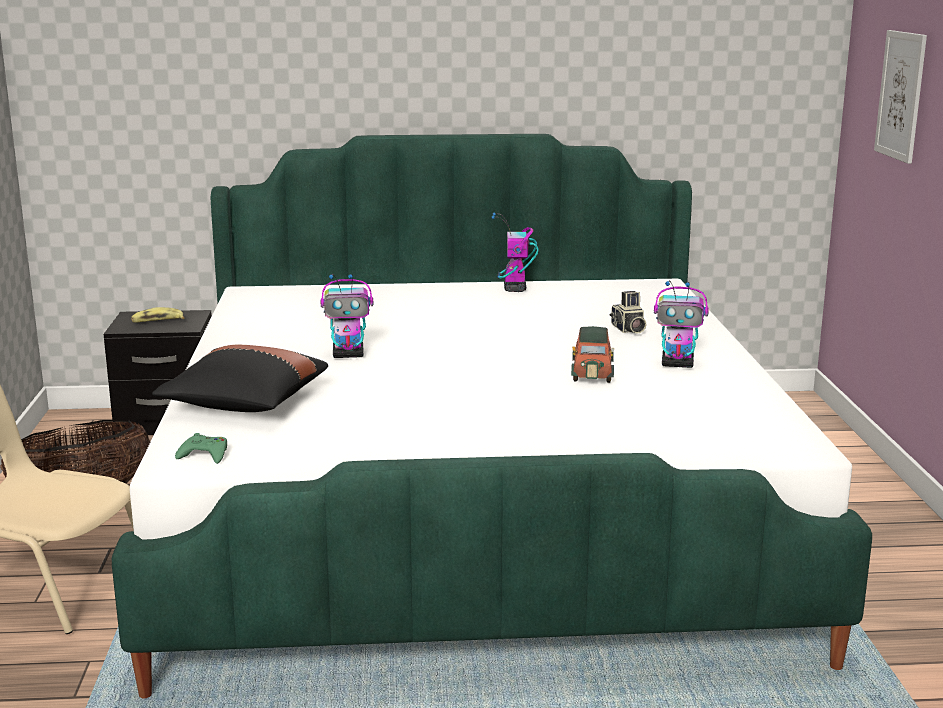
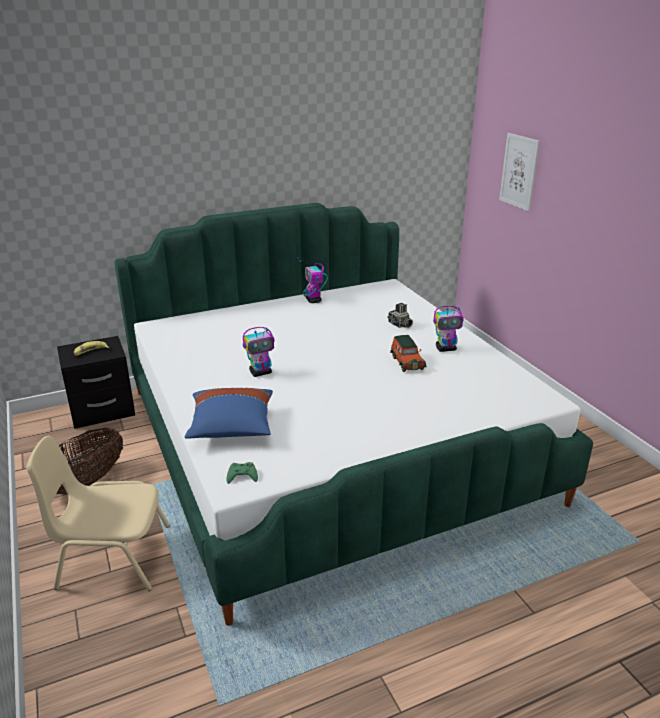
camera: 20 degrees left, 10 degrees up
(244, 405) = (231, 427): black pillow -> blue pillow

